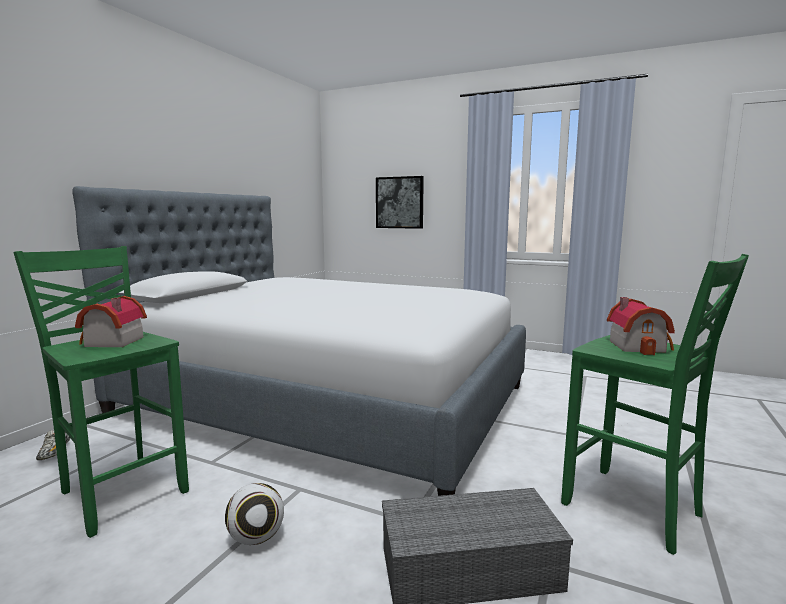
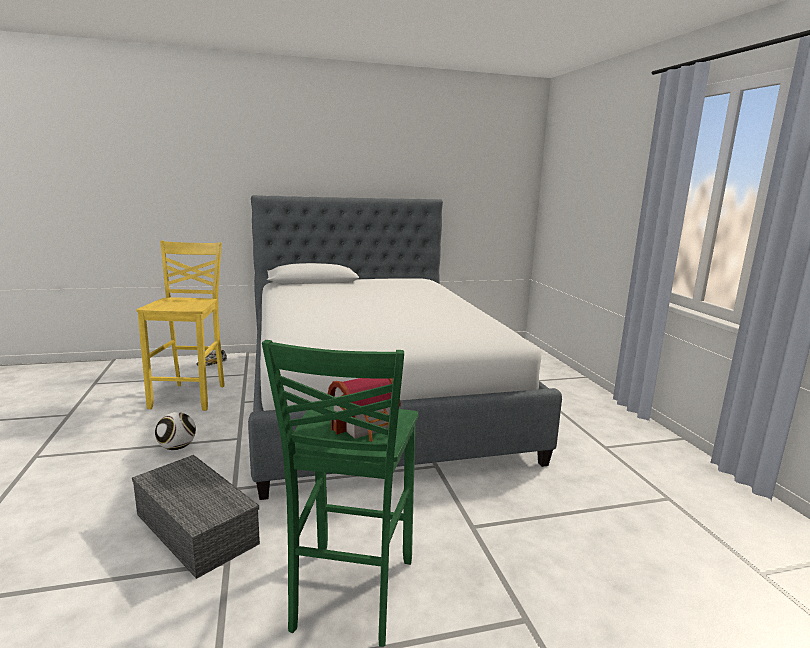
camera: 50 degrees right, 5 degrees up
(110, 342) = (184, 302): toy house -> none
(122, 492) = (191, 396): green stool -> yellow stool
(399, 202) = (592, 212): picture -> none

